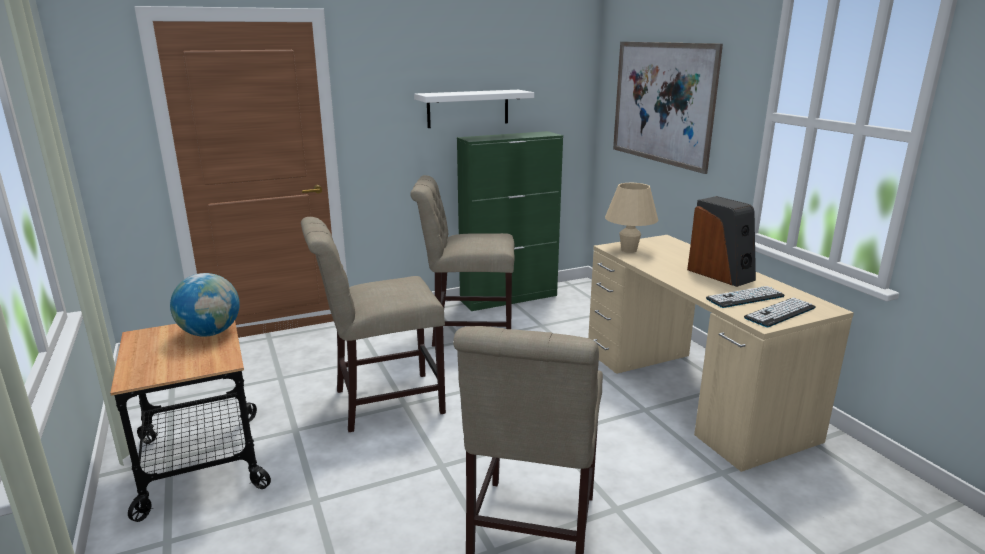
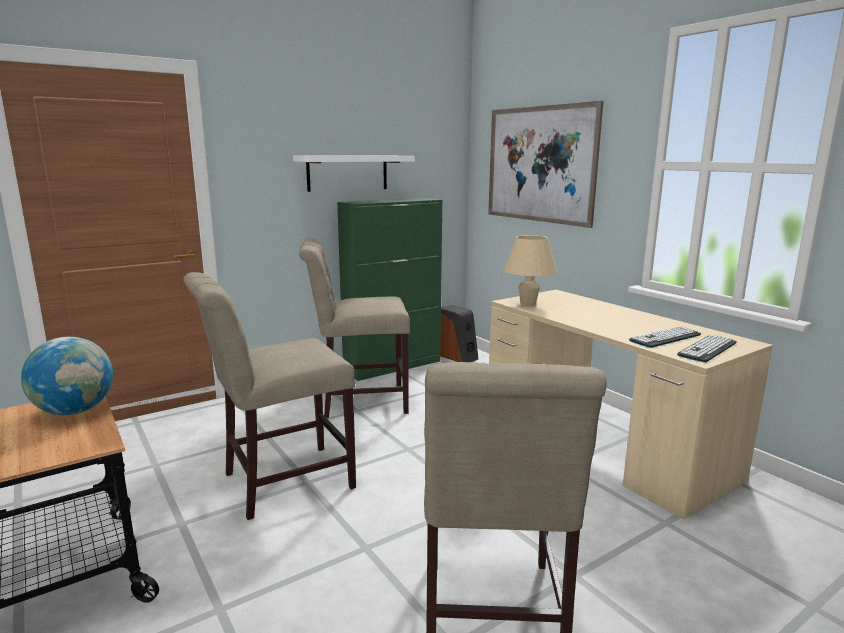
camera: 10 degrees left, 5 degrees down
(721, 274) = (628, 319): speaker -> speaker (457, 356)

